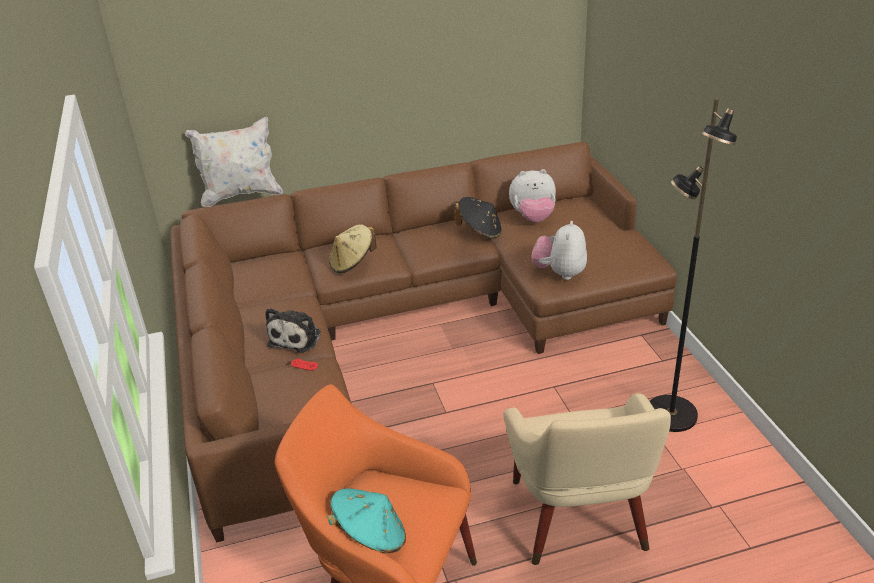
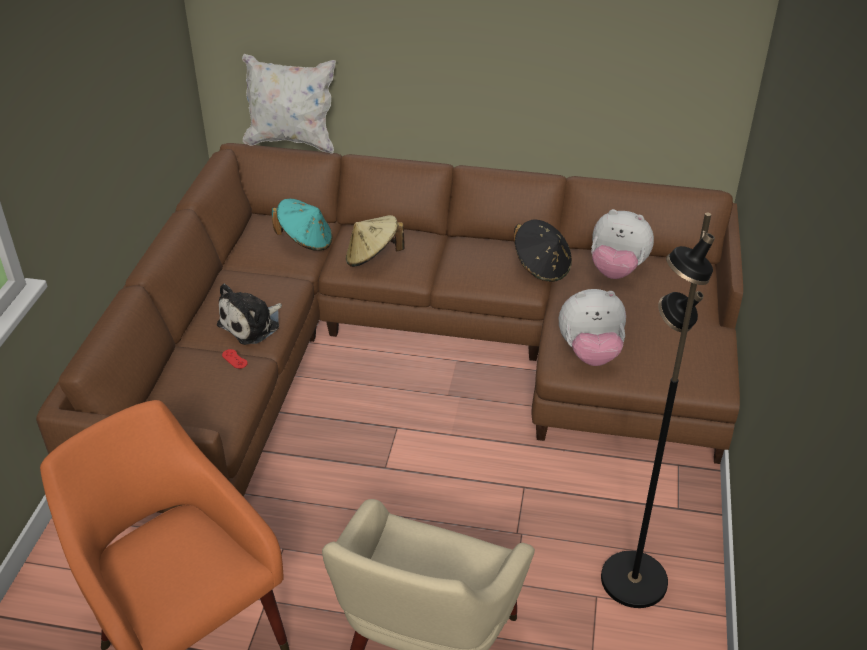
camera: 25 degrees right, 5 degrees up
(370, 537) = (134, 579): turquoise hat -> turquoise hat (305, 241)
(559, 273) = (590, 353): plush toy -> plush toy turned 135 degrees counterclockwise

